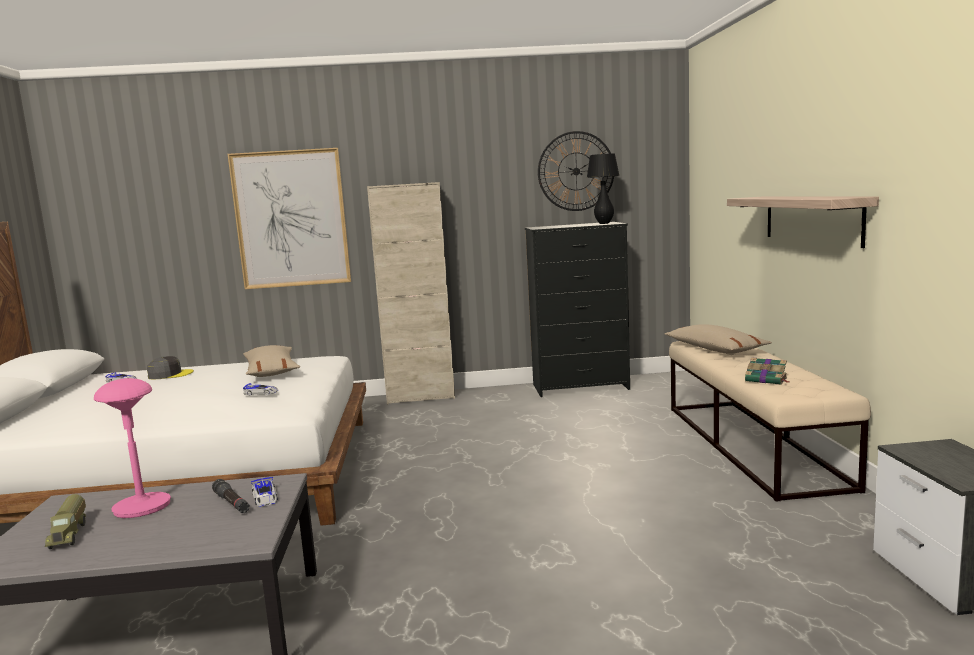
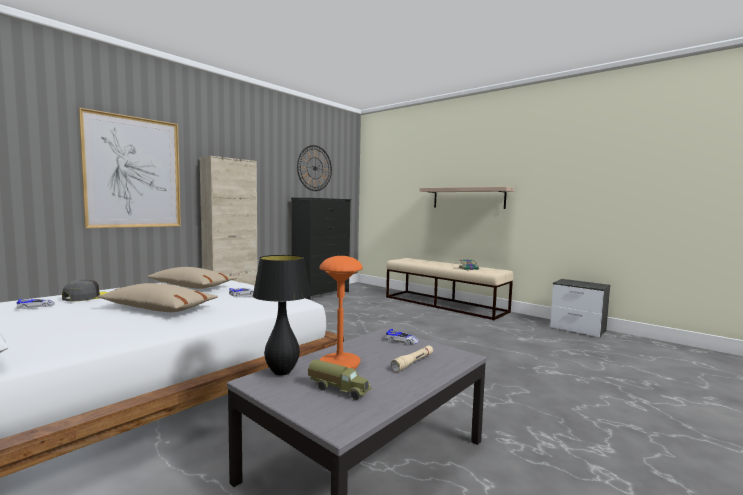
camera: 45 degrees left, 5 degrees down
(142, 507) = (339, 364): pink table lamp -> orange table lamp
(191, 529) = (413, 362): none -> beige flashlight
(232, 503) = (391, 347): black flashlight -> none
(604, 223) = (336, 198): black table lamp -> black table lamp (282, 372)
(715, 349) = (416, 261): beige pillow -> beige pillow (158, 308)

